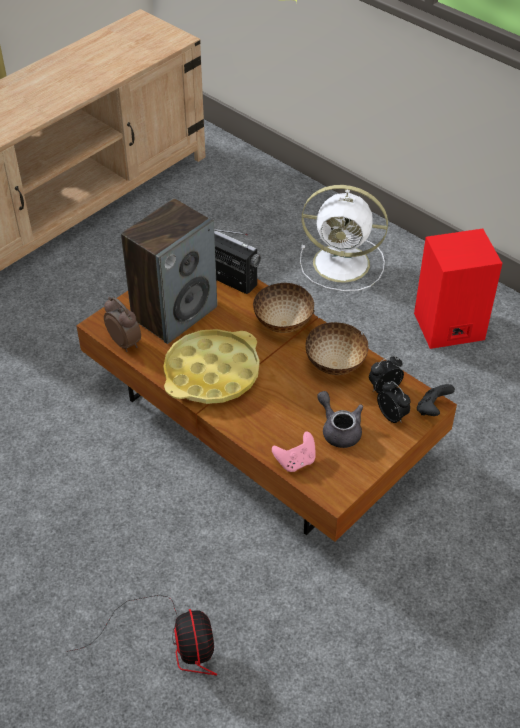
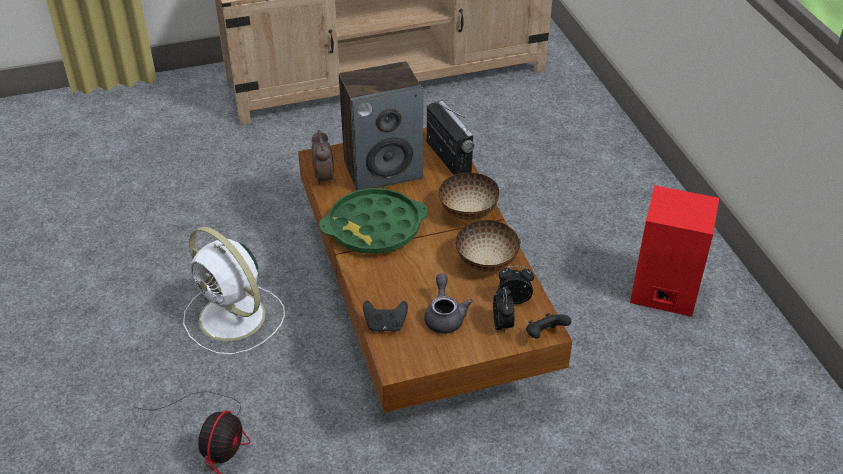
camera: 30 degrees right, 5 degrees down
(212, 373) = (374, 228): yellow tray -> green tray
(295, 461) = (385, 325): pink game controller -> black game controller
(344, 264) = (604, 200): white fan -> white fan (234, 318)

